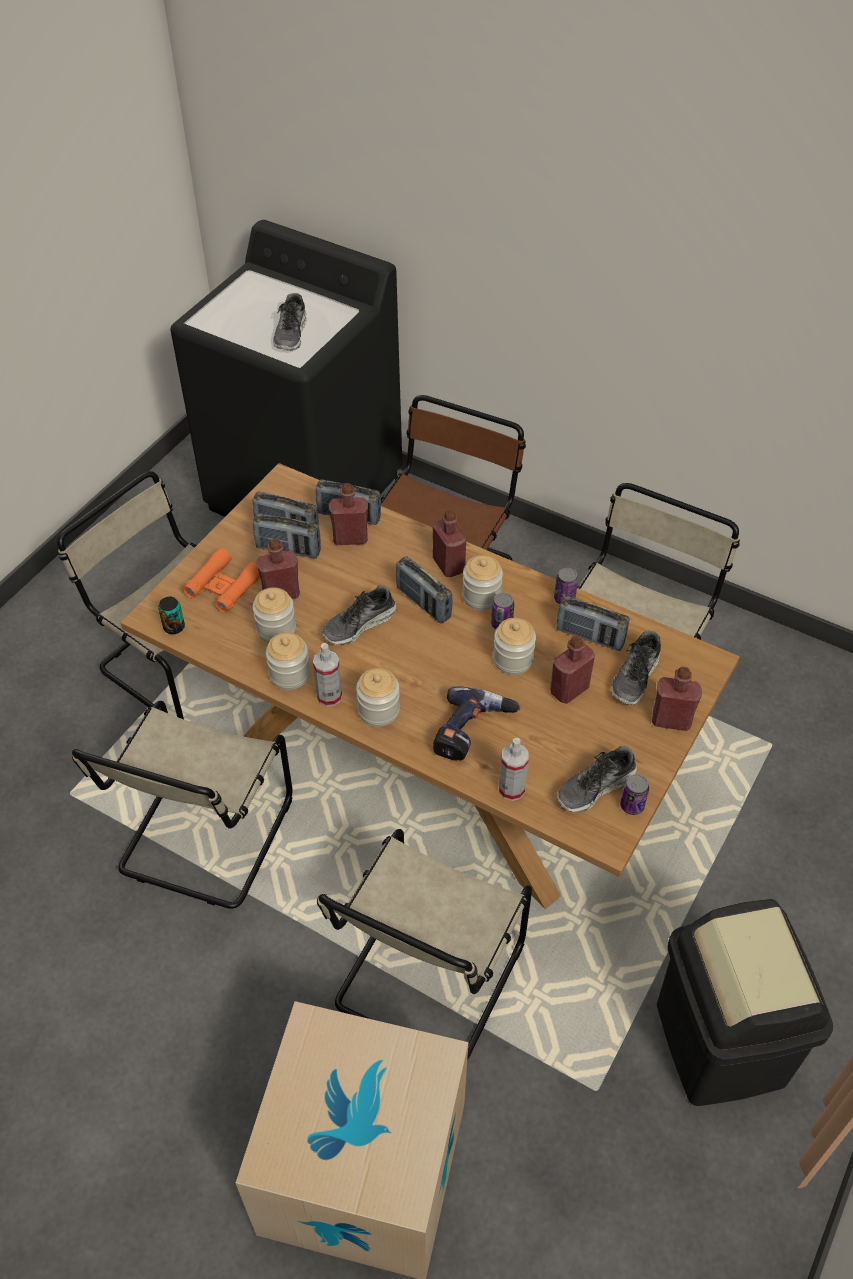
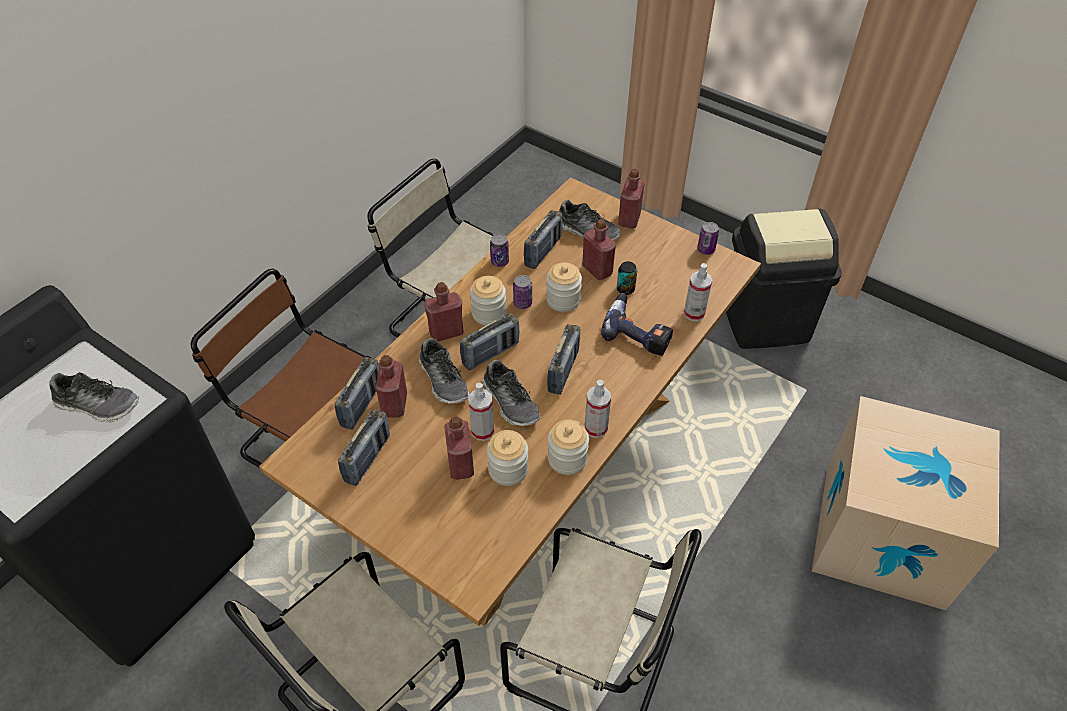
camera: 85 degrees left, 0 degrees up
(174, 627) = (493, 564): can -> can (625, 289)
(224, 586) = (440, 517): orange binoculars -> none
(288, 549) = (398, 458): radio -> radio (563, 371)
(321, 606) = (482, 431): none -> spray bottle
(378, 710) = (613, 392): jar -> none
(426, 981) = (732, 484): beige chair -> none
(595, 787) = (690, 266): shoe -> shoe (444, 380)

